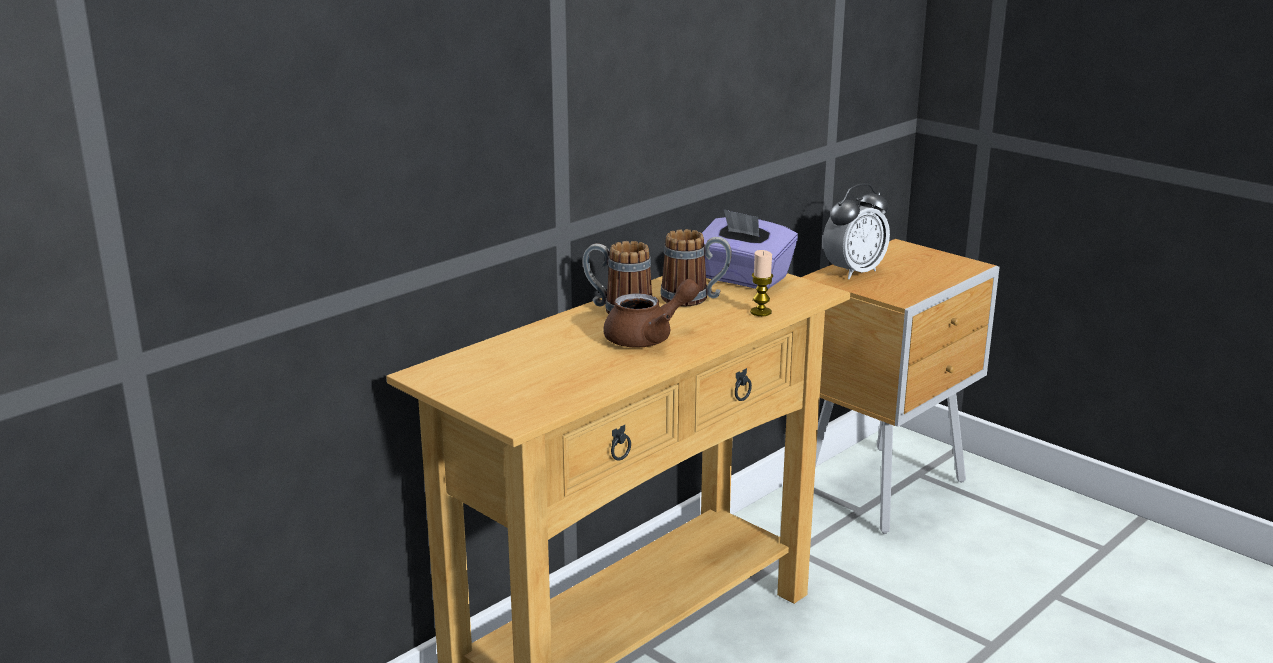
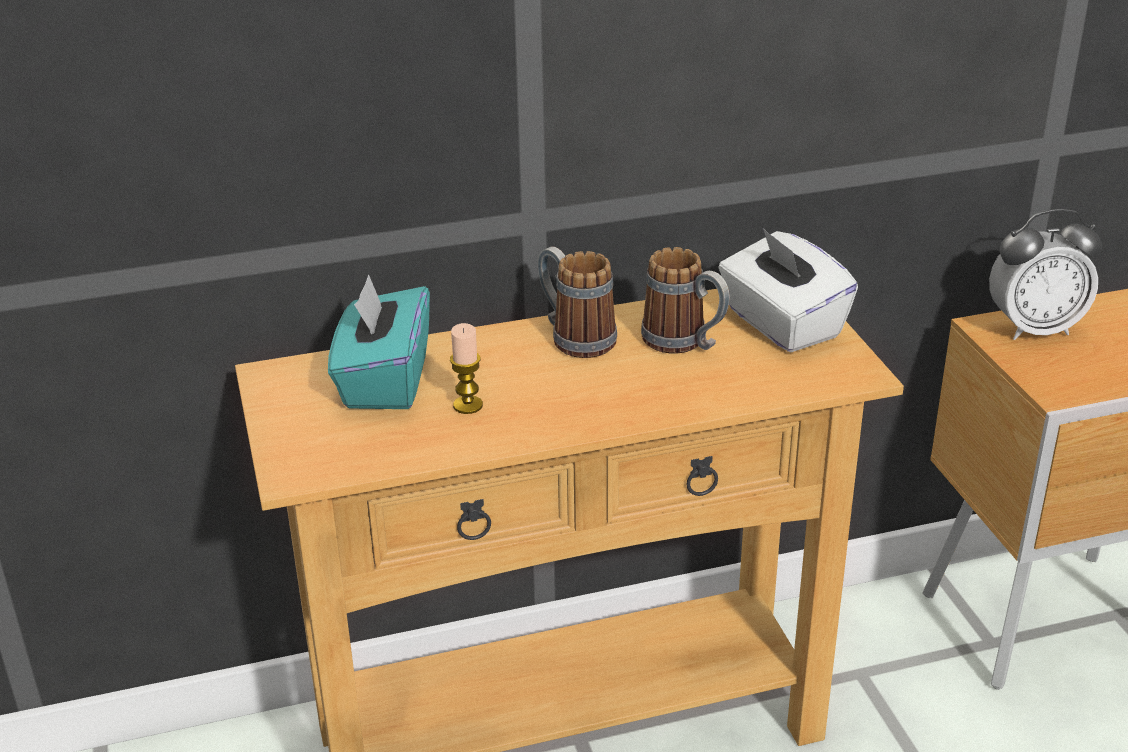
camera: 30 degrees right, 10 degrees up
(515, 359) = (384, 381): none -> turquoise tissue box
(648, 337) = (564, 391): brown teapot -> none
(743, 278) = (781, 324): purple tissue box -> white tissue box
(760, 312) = (744, 388): candle -> candle (468, 405)

